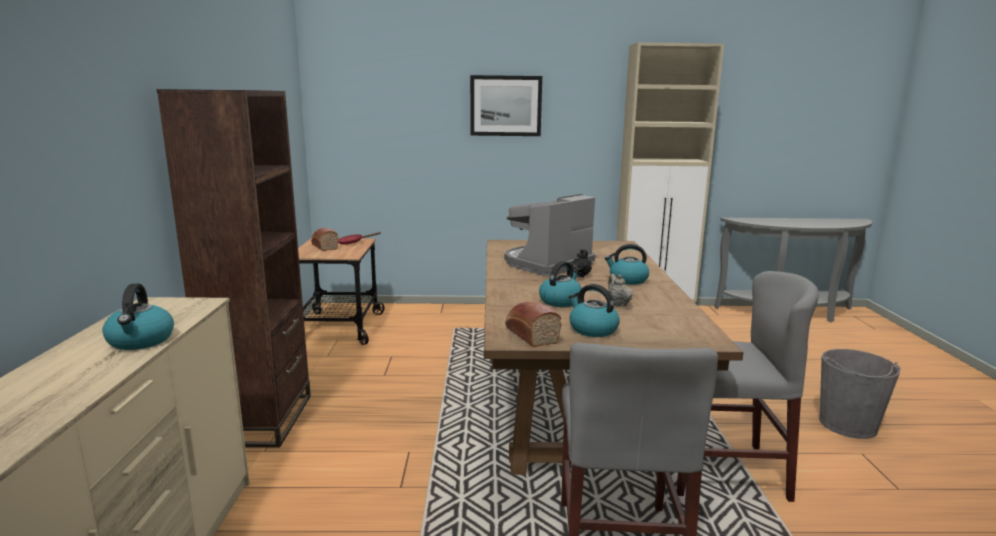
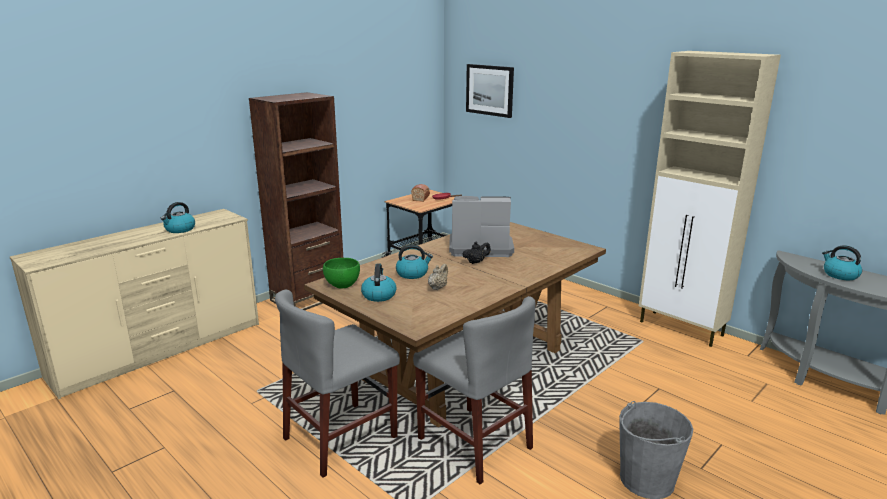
camera: 45 degrees right, 5 degrees up
(505, 106) = (576, 102): picture -> picture (489, 90)
(530, 334) = (343, 285): bread -> green bowl
(627, 280) = (495, 275): kettle -> kettle (839, 275)

